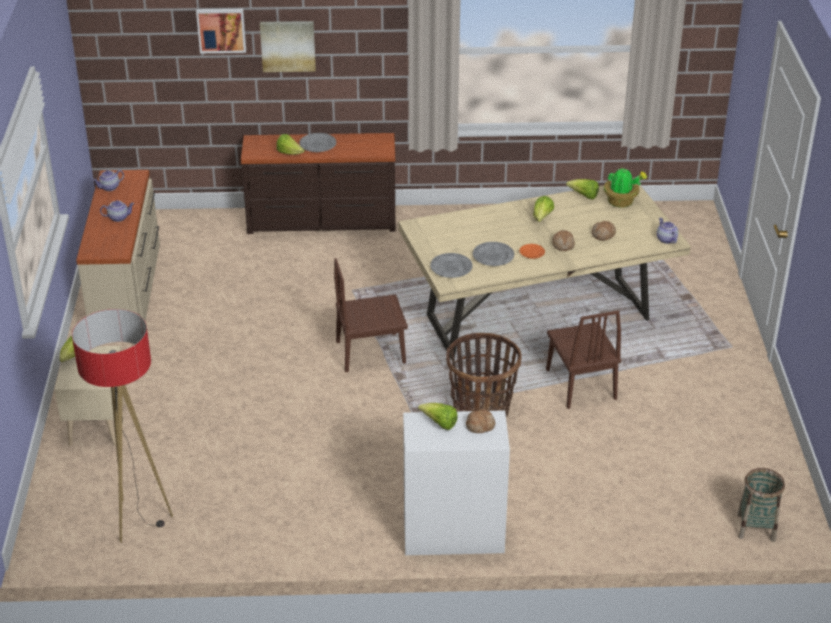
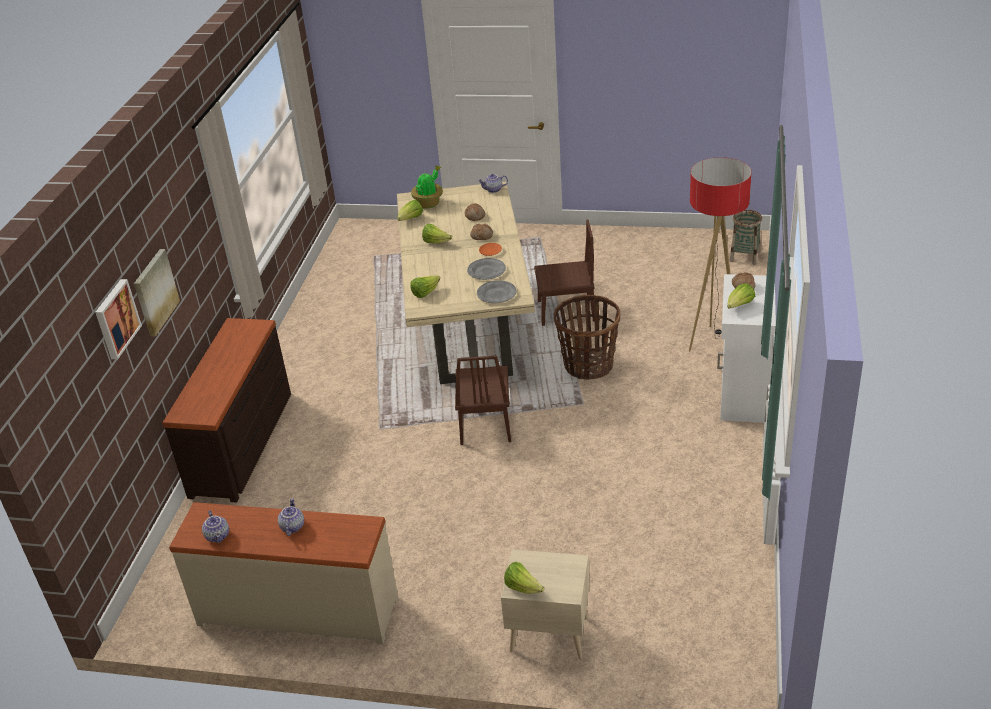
camera: 75 degrees left, 0 degrees up
(139, 520) = (709, 597): floor lamp -> floor lamp (712, 342)
(289, 153) = (225, 388): lettuce -> lettuce (425, 293)
(318, 145) = (220, 368): grey plate -> none

